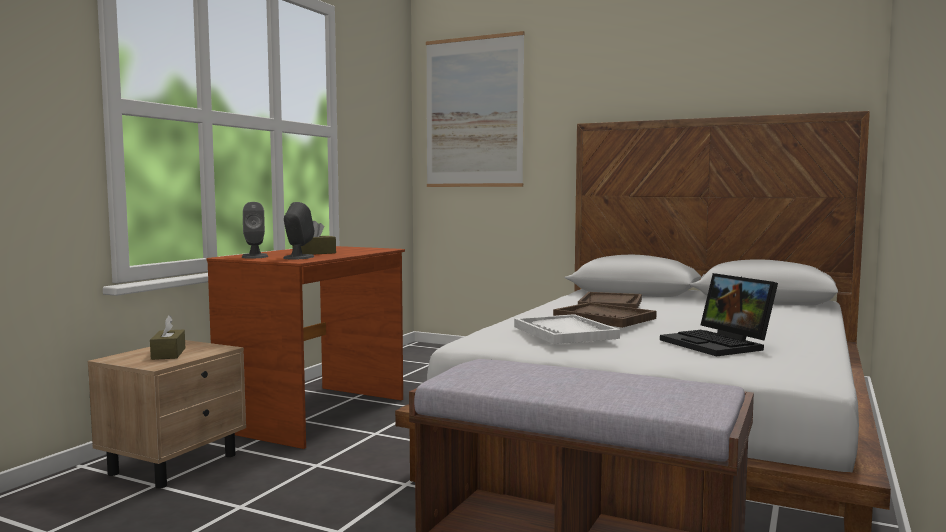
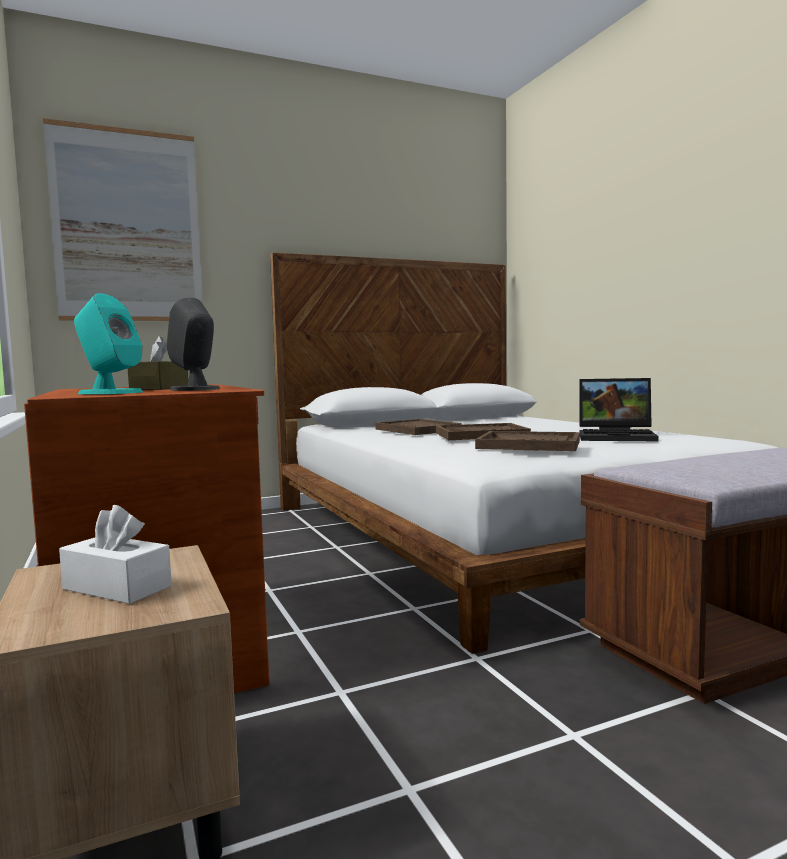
camera: 50 degrees left, 0 degrees up
(168, 354) = (117, 587): brown tissue box -> white tissue box
(255, 256) = (109, 393): grey speaker -> turquoise speaker
(565, 332) = (529, 445): white tray -> brown tray

